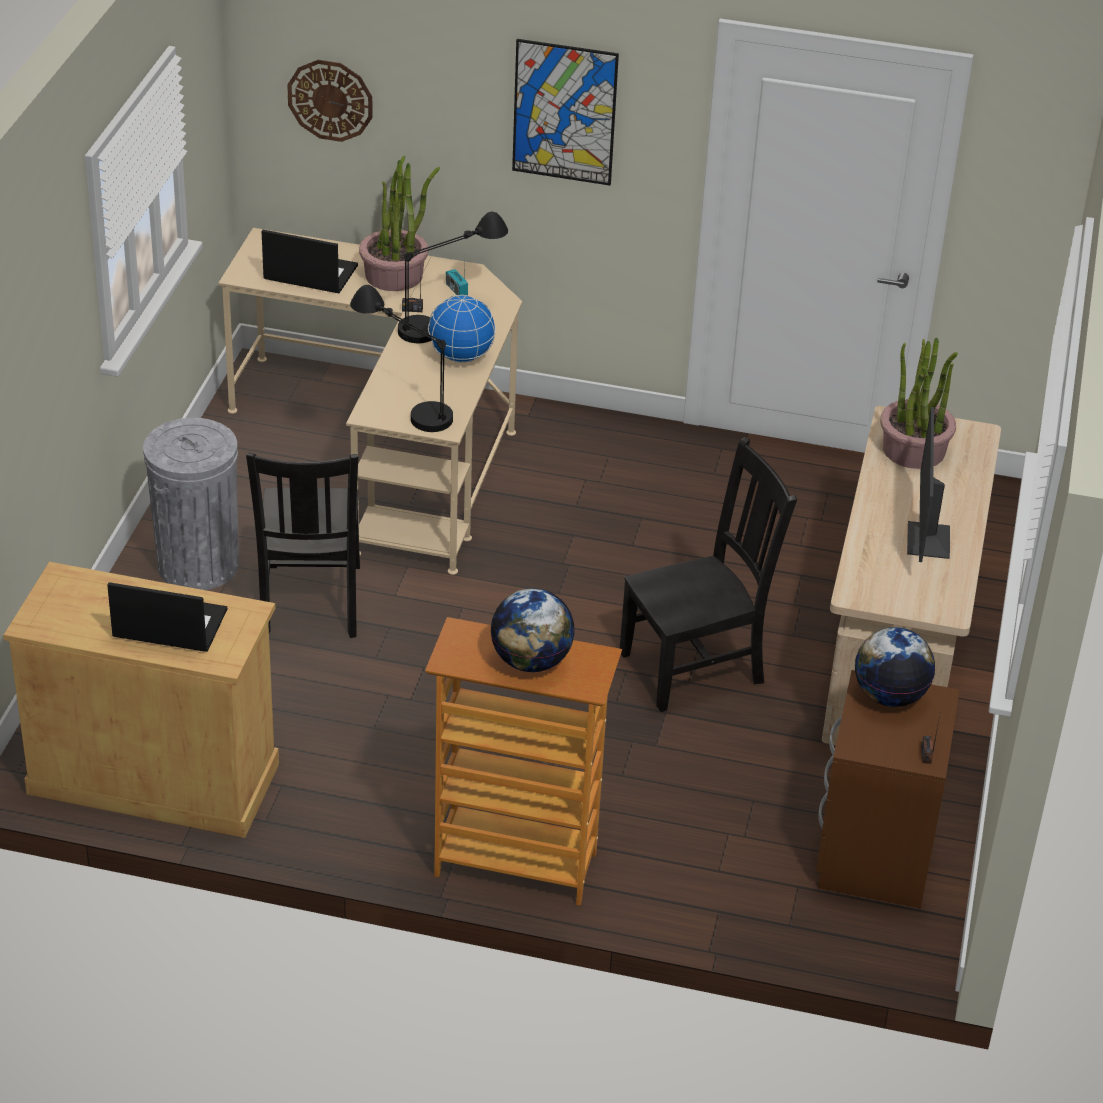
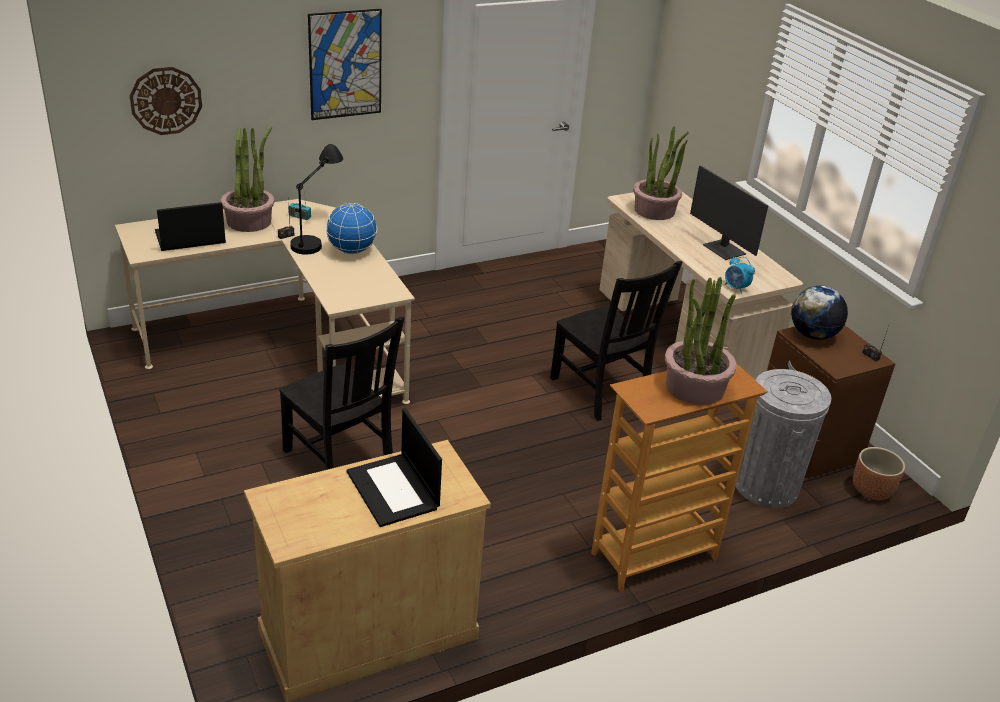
camera: 40 degrees left, 5 degrees down
(168, 624) = (394, 490): laptop -> laptop turned 90 degrees counterclockwise
(198, 565) = (234, 473): grey trash can -> grey trash can (766, 486)
(404, 403) = (351, 289): black table lamp -> none
(530, 661) = (694, 387): globe -> potted plant
(696, 666) = (601, 392): black chair -> black chair turned 120 degrees clockwise
(862, 594) = (736, 288): none -> alarm clock
(882, 943) = (871, 490): none -> brown planter

